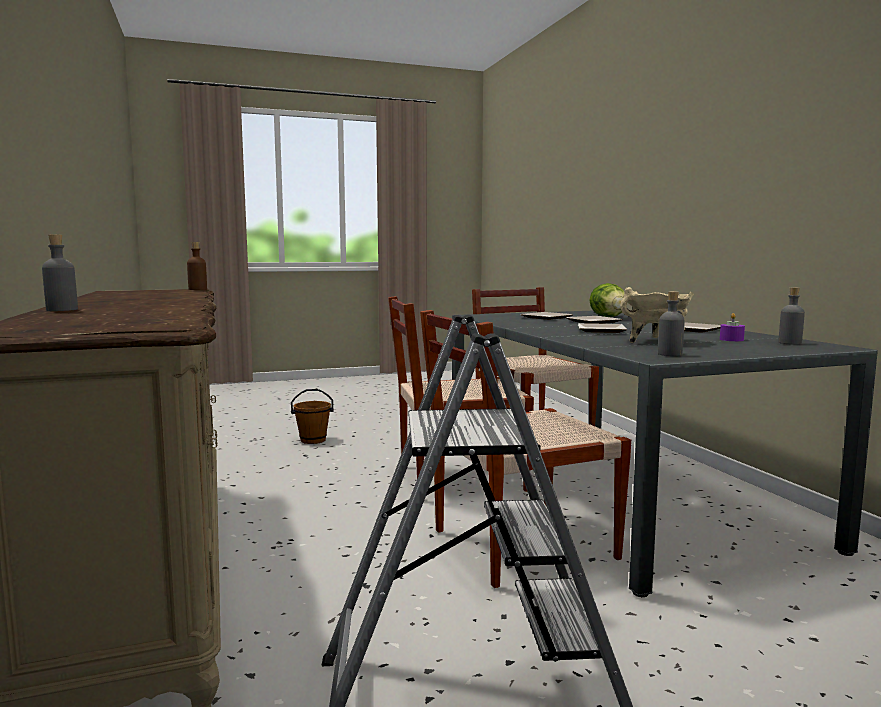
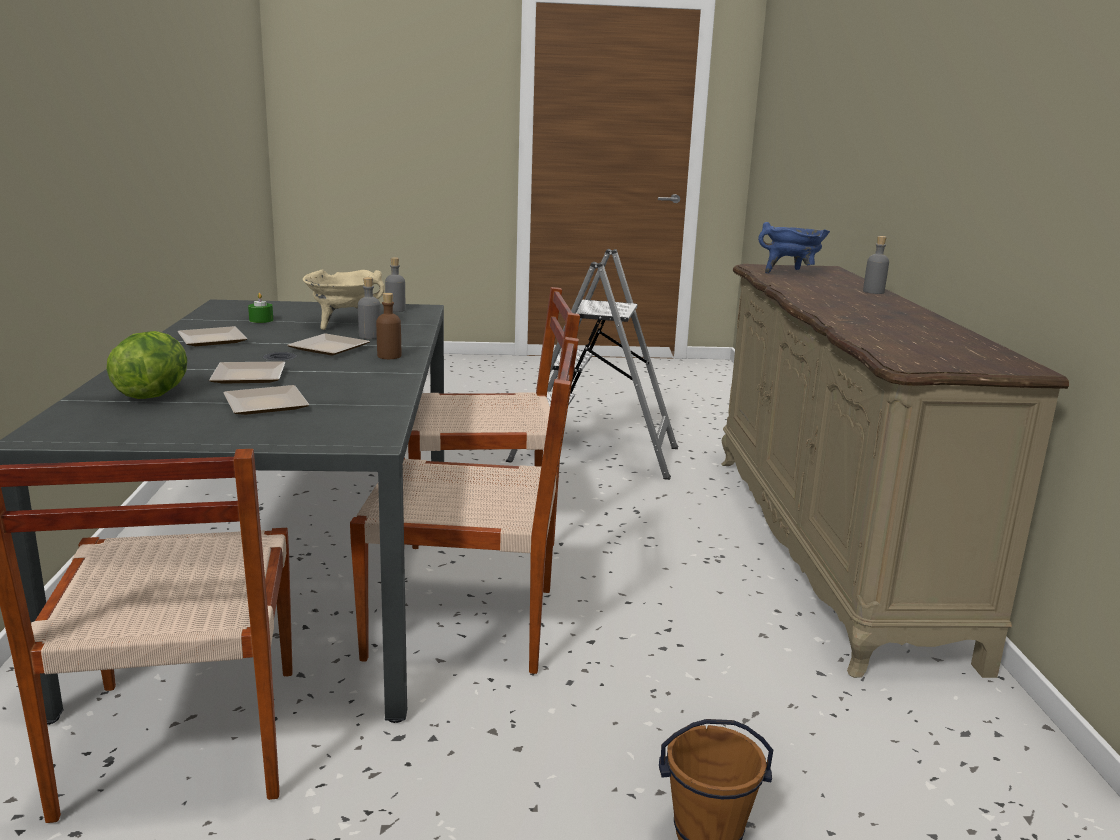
camera: 165 degrees left, 10 degrees up
(125, 320) = (791, 273): none -> blue cooking pot
(197, 289) = (895, 361): brown bottle -> brown bottle (389, 356)
(731, 339) = (261, 320): purple candle -> green candle
(790, 343) = (235, 311): grey bottle -> grey bottle (370, 336)

